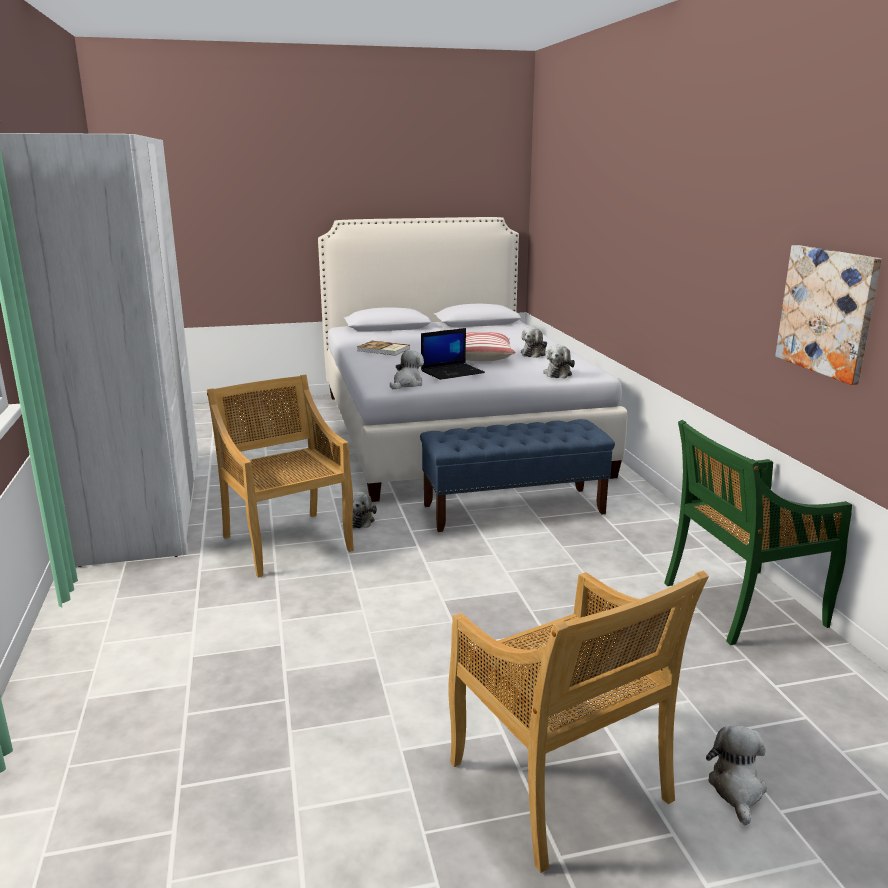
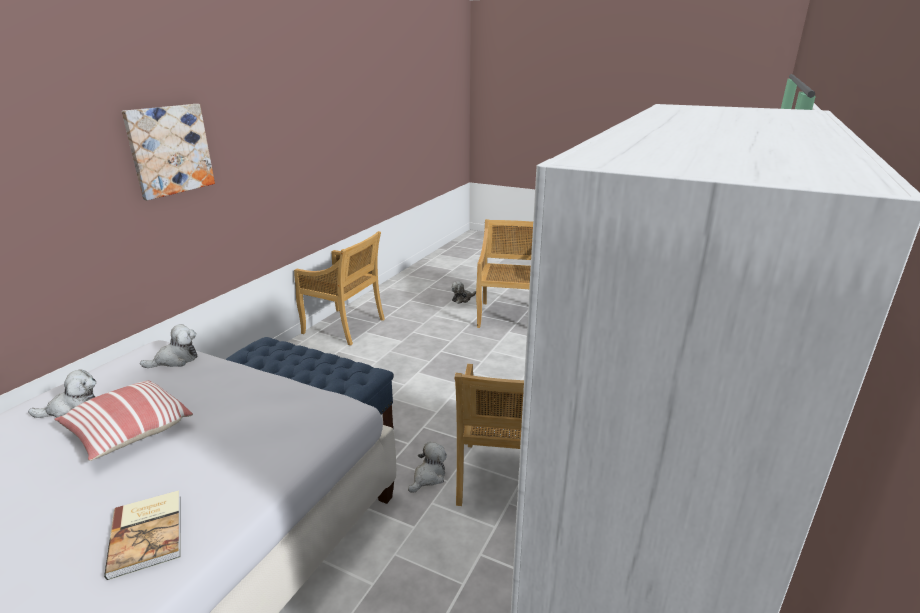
camera: 140 degrees left, 5 degrees up
(407, 384) = (314, 404): plush toy -> none
(452, 372) = (242, 400): laptop -> none
(741, 605) = (345, 327): green chair -> beige chair
(827, 311) = (296, 174): picture -> picture (170, 150)

